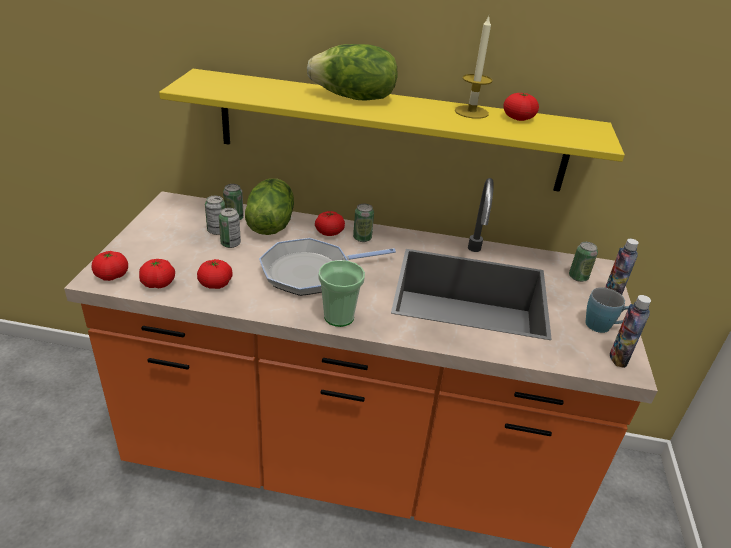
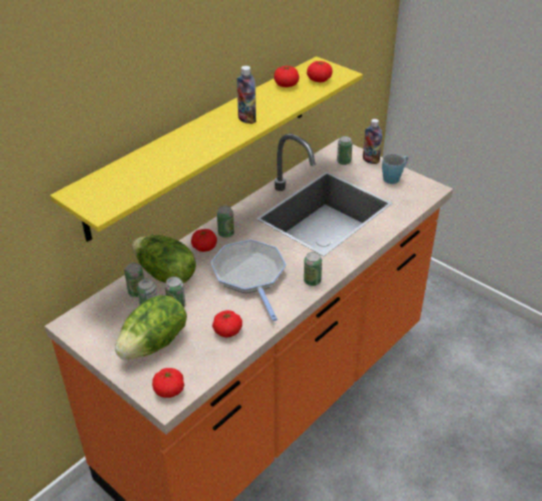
camera: 55 degrees left, 5 degrees up
(158, 283) = (203, 364): tomato -> tomato (319, 80)
(311, 272) = (250, 275): frying pan -> frying pan turned 150 degrees clockwise
(339, 317) = (312, 281): cup -> can
(354, 98) = (196, 135): lettuce -> lettuce (155, 344)
(471, 112) = (262, 97): candle -> none
(618, 358) = (422, 187): bottle -> bottle (247, 119)

